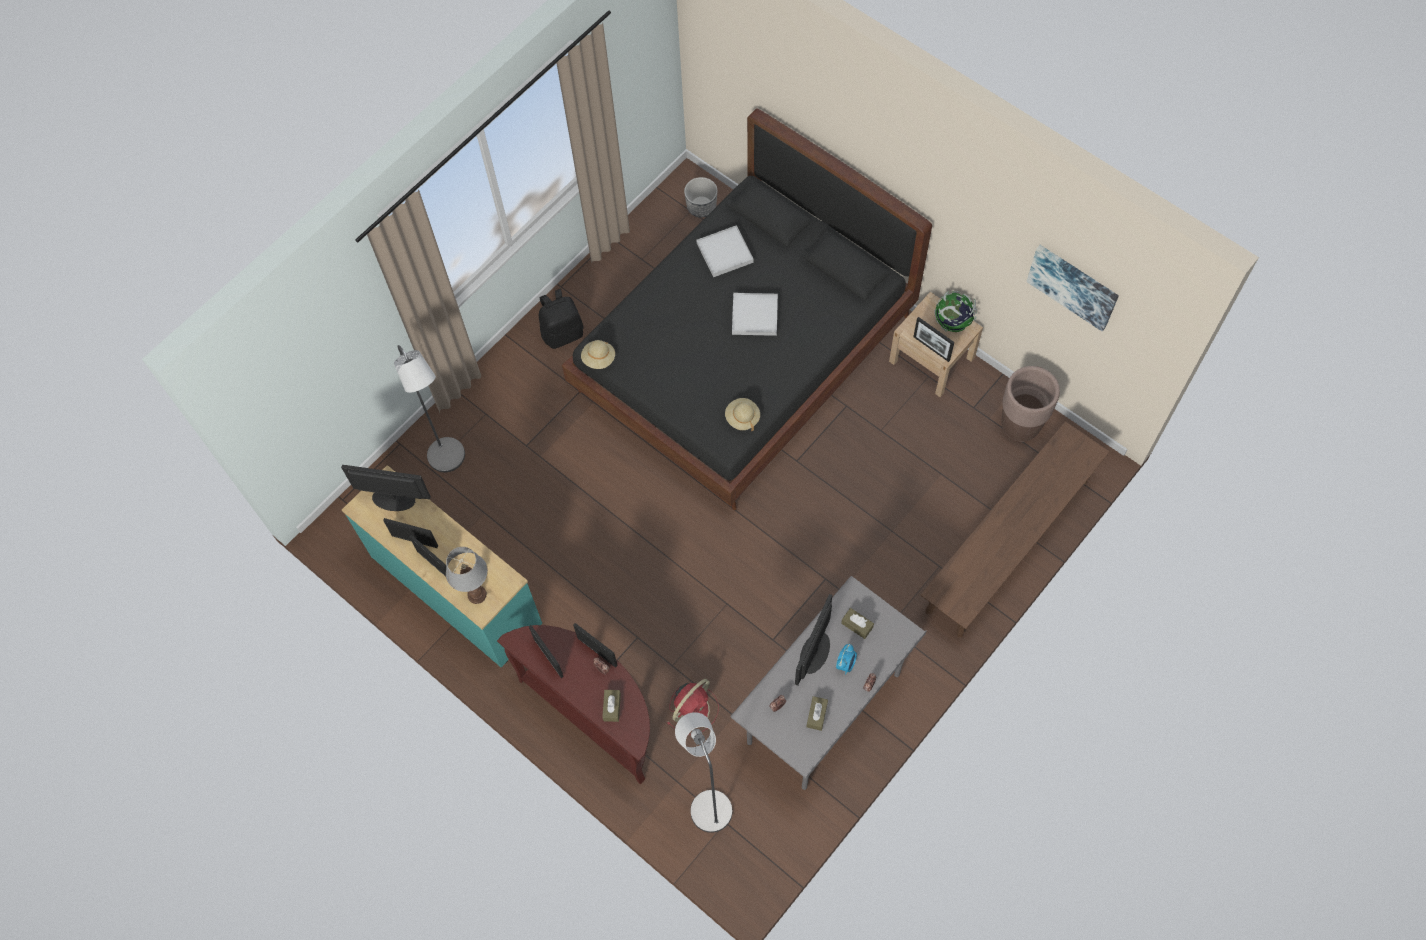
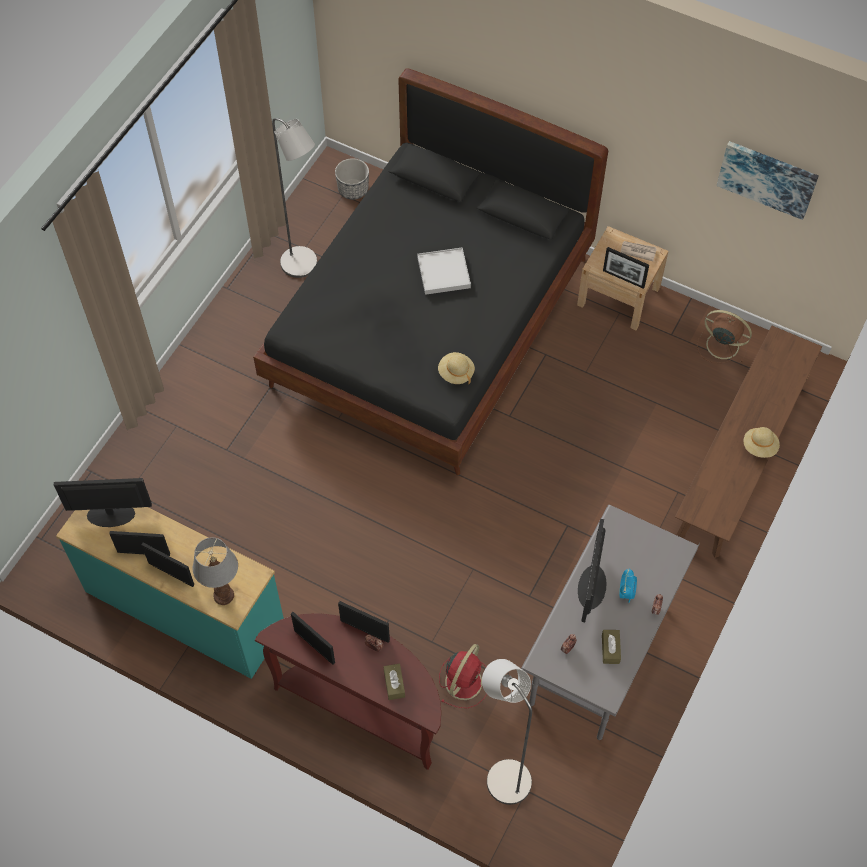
camera: 15 degrees left, 5 degrees down
(450, 461) = (149, 479): grey floor lamp -> grey floor lamp (304, 267)
(563, 333) = (239, 333): black backpack -> none
(599, 359) = (294, 340): beige hat -> beige hat (759, 447)
(724, 253) = (398, 218): white tray -> none
(857, 625) = (627, 552): brown tissue box -> none
(952, 322) = (638, 251): globe -> newspaper
(1019, 426) = (721, 345): brown planter -> brown fan

